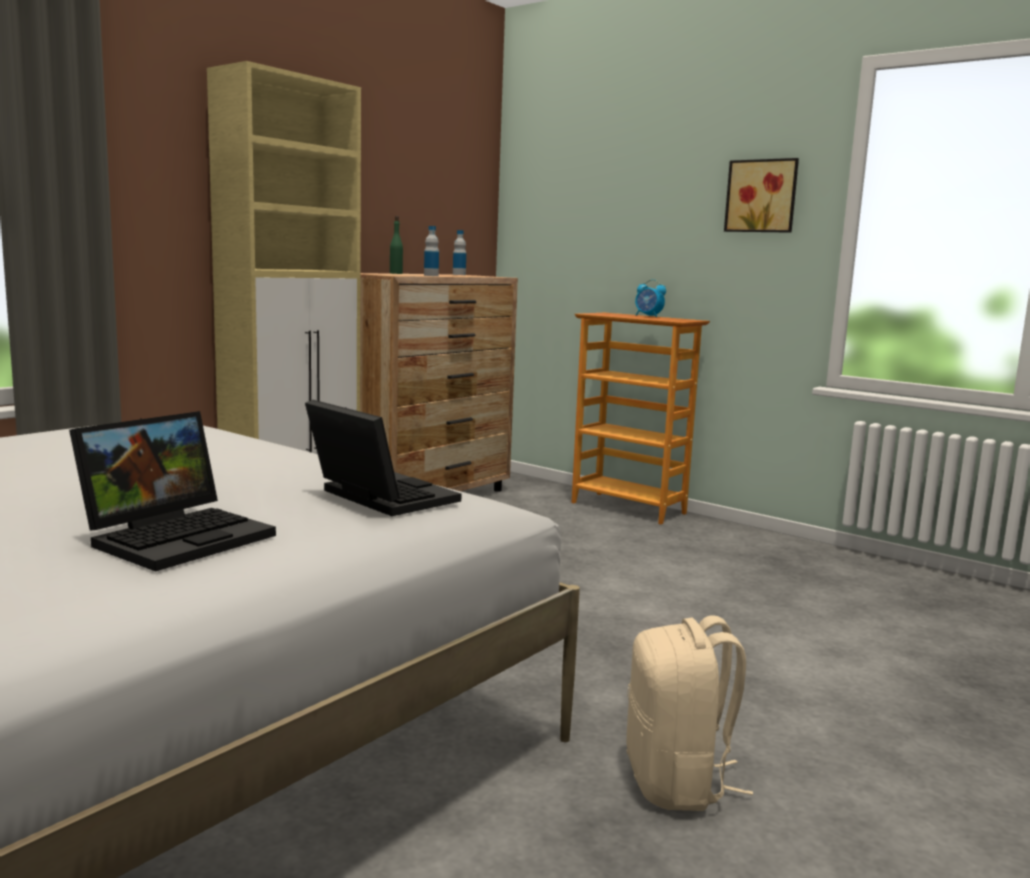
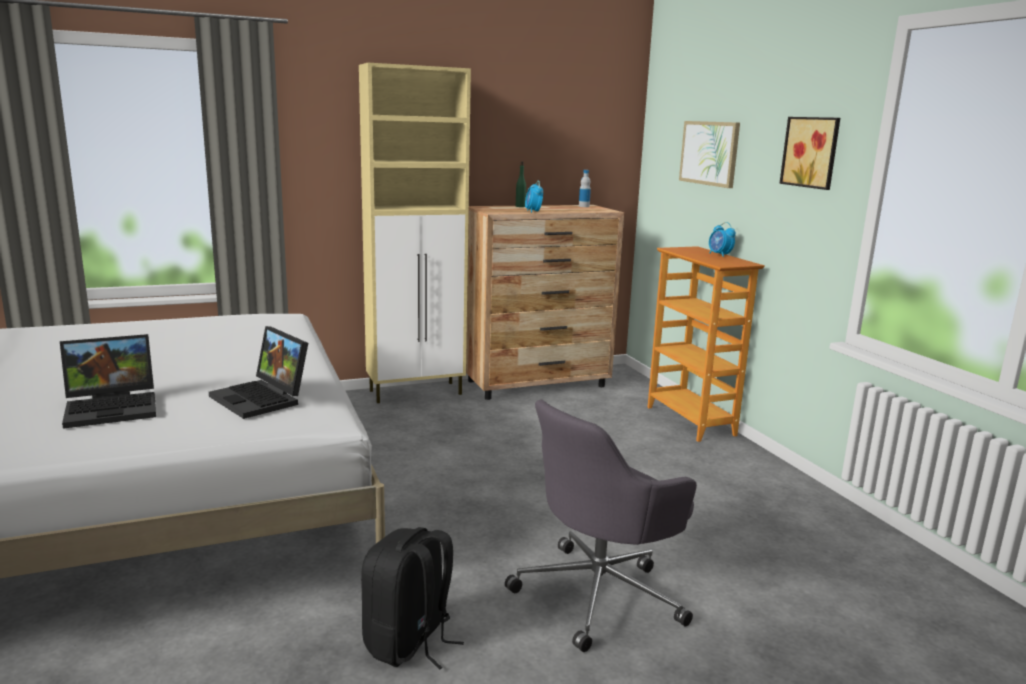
camera: 30 degrees right, 5 degrees up
(378, 497) = (263, 399): laptop -> laptop turned 150 degrees clockwise
(431, 275) = (533, 211): bottle -> alarm clock
(611, 207) = (709, 153): none -> picture
(677, 782) = (409, 643): beige backpack -> black backpack
(778, 675) = (600, 593): none -> grey office chair

